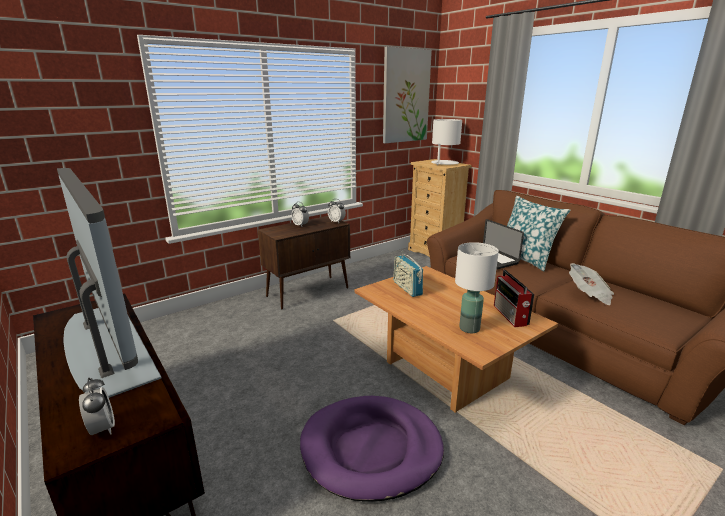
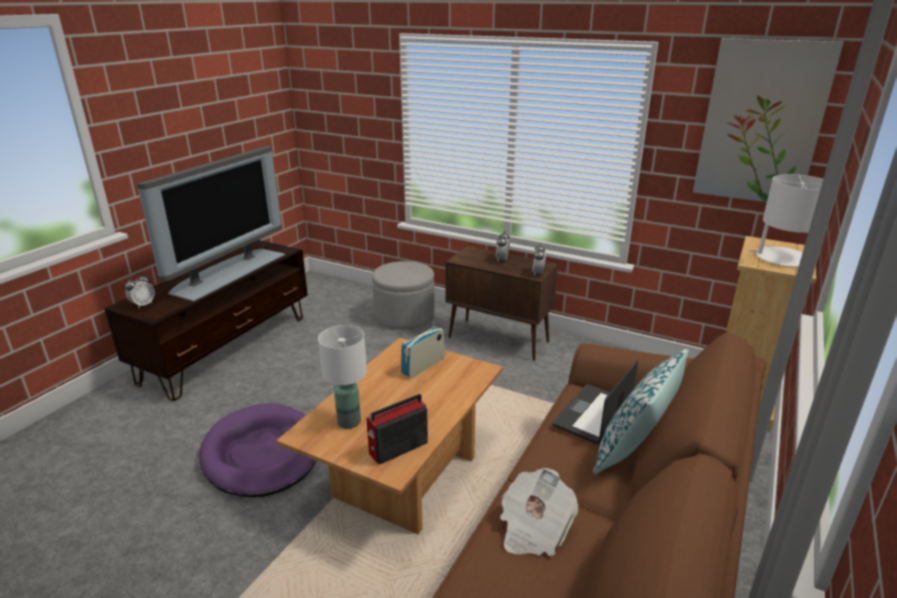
camera: 65 degrees right, 5 degrees up
(221, 320) = (404, 316): none -> grey ottoman

